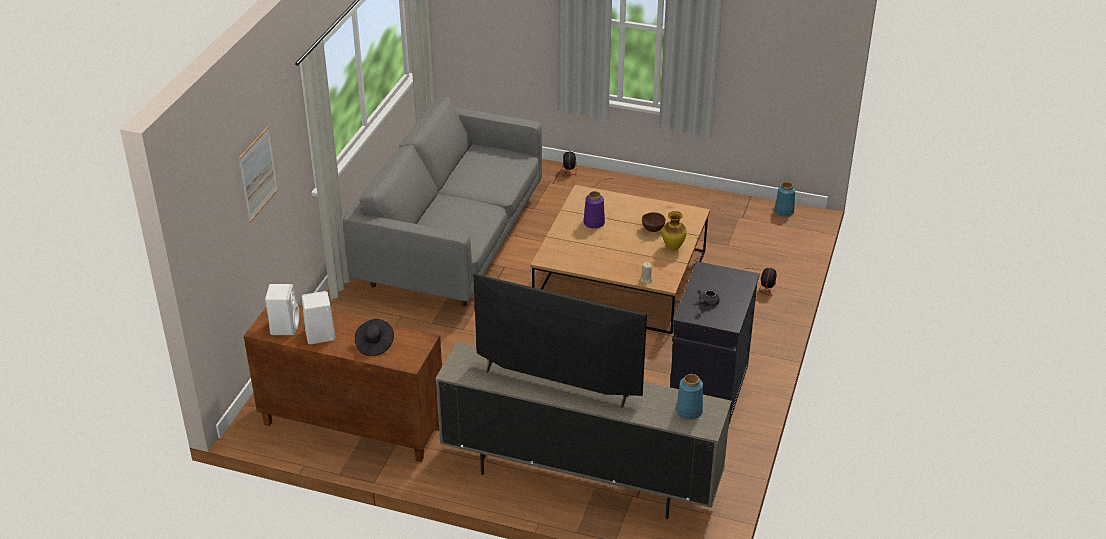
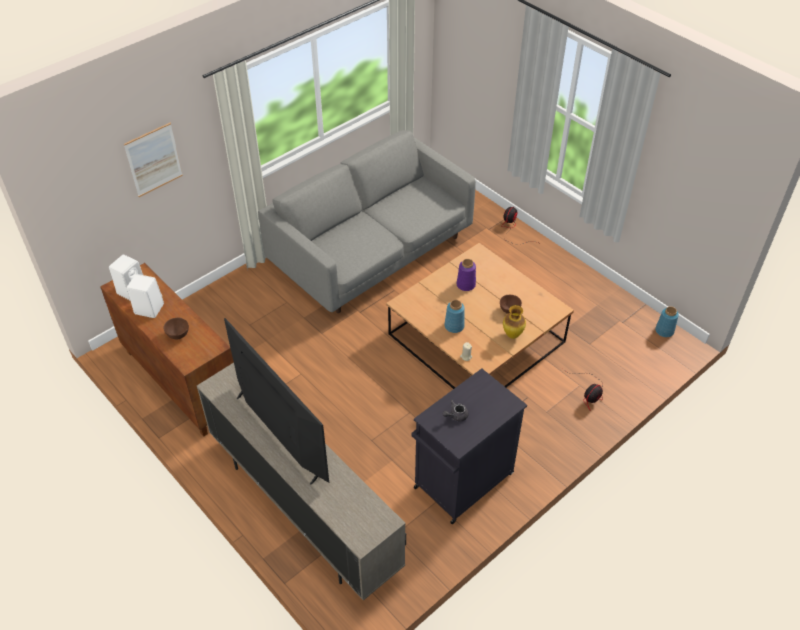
camera: 30 degrees right, 10 degrees up
(374, 344) = (178, 335): black hat -> brown bowl
(688, 411) = (360, 515): blue vase -> blue vase (454, 326)

